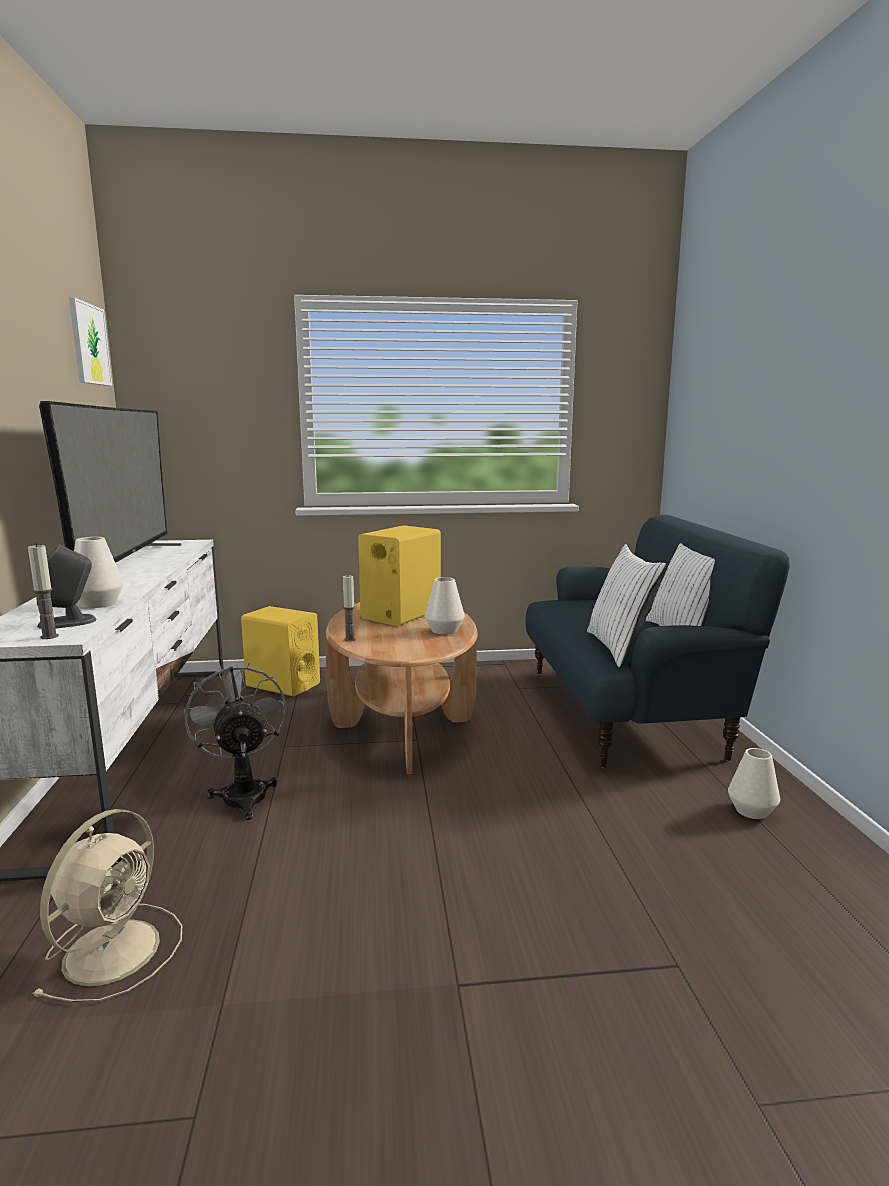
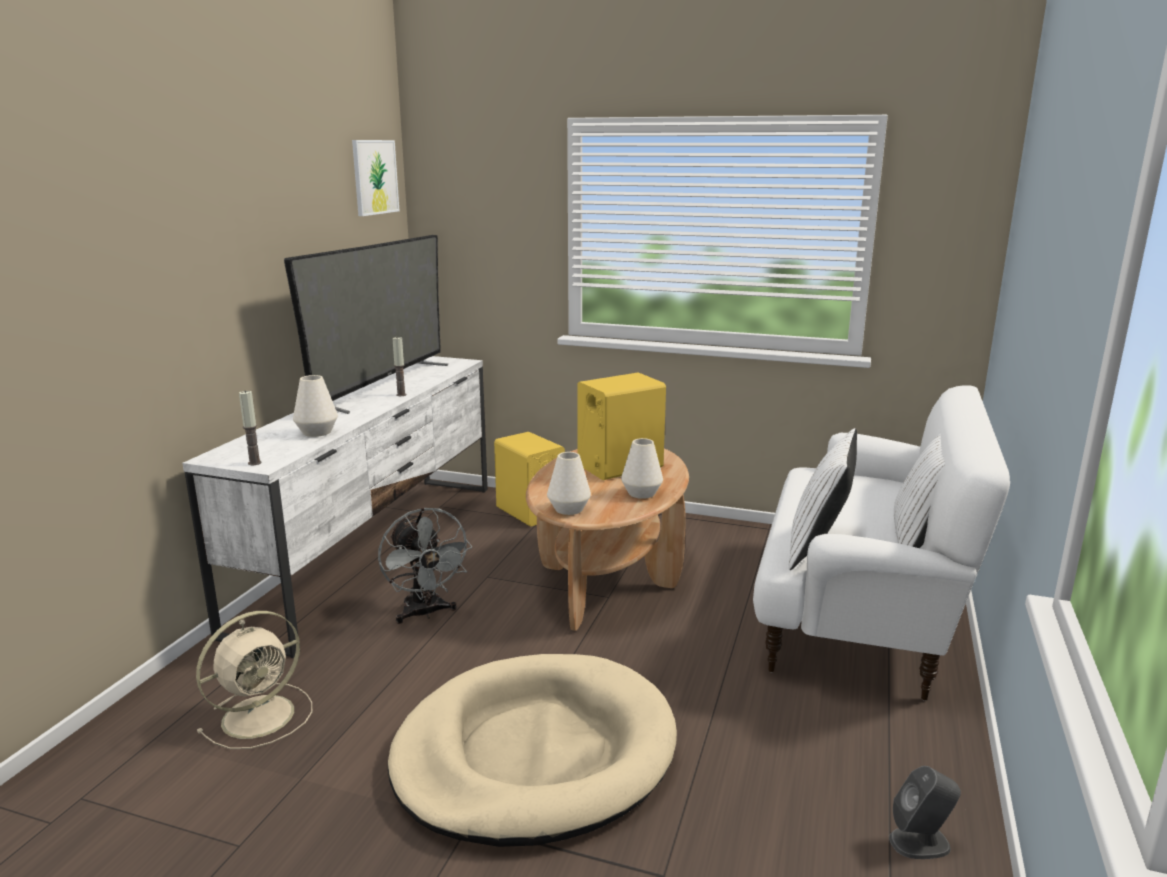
camera: 25 degrees right, 5 degrees up
(68, 622) = (279, 449): grey speaker -> grey speaker (920, 842)
(243, 793) = (425, 613): grey fan -> grey fan turned 150 degrees clockwise
(350, 639) = (543, 488): candle -> candle (401, 395)
(466, 893) = (534, 754): none -> beige dog bed
(626, 710) = (858, 613): blue sofa -> white sofa
(752, 811) = (892, 761): white vase -> white vase (569, 509)

